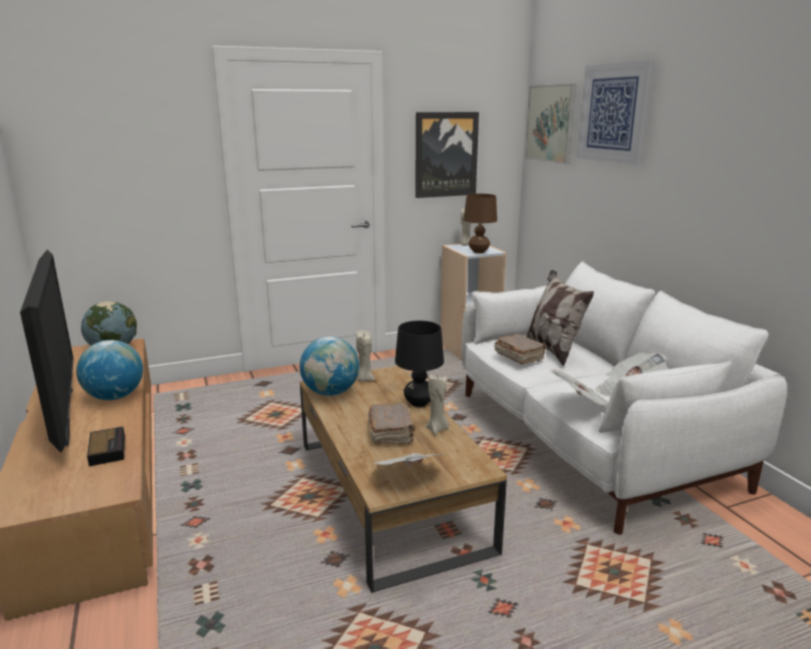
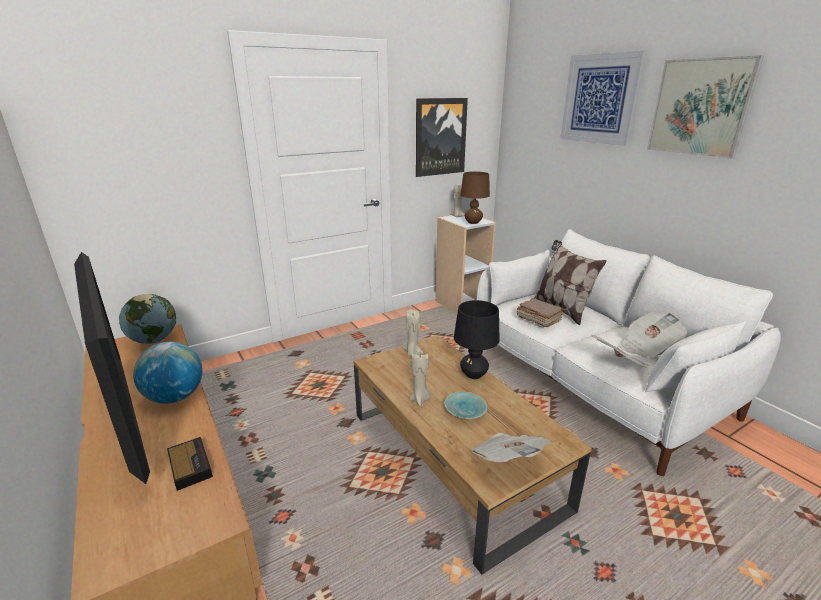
camera: 10 degrees left, 5 degrees up
(330, 392) = (388, 371): globe -> none
(391, 433) = (465, 411): brown book -> turquoise bowl
(437, 429) = (504, 402): beige candle -> beige candle (420, 399)
(550, 123) = (530, 108): picture -> picture (700, 107)

